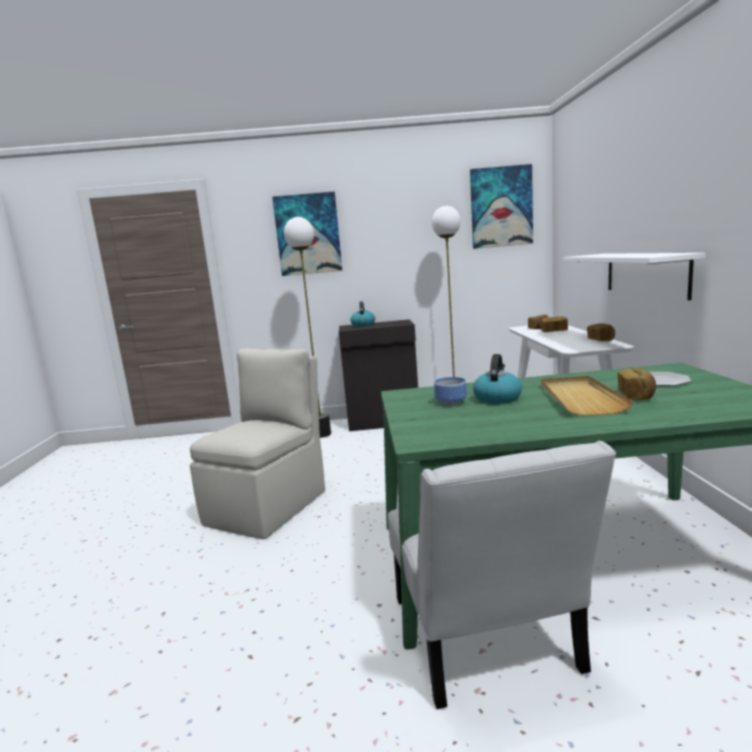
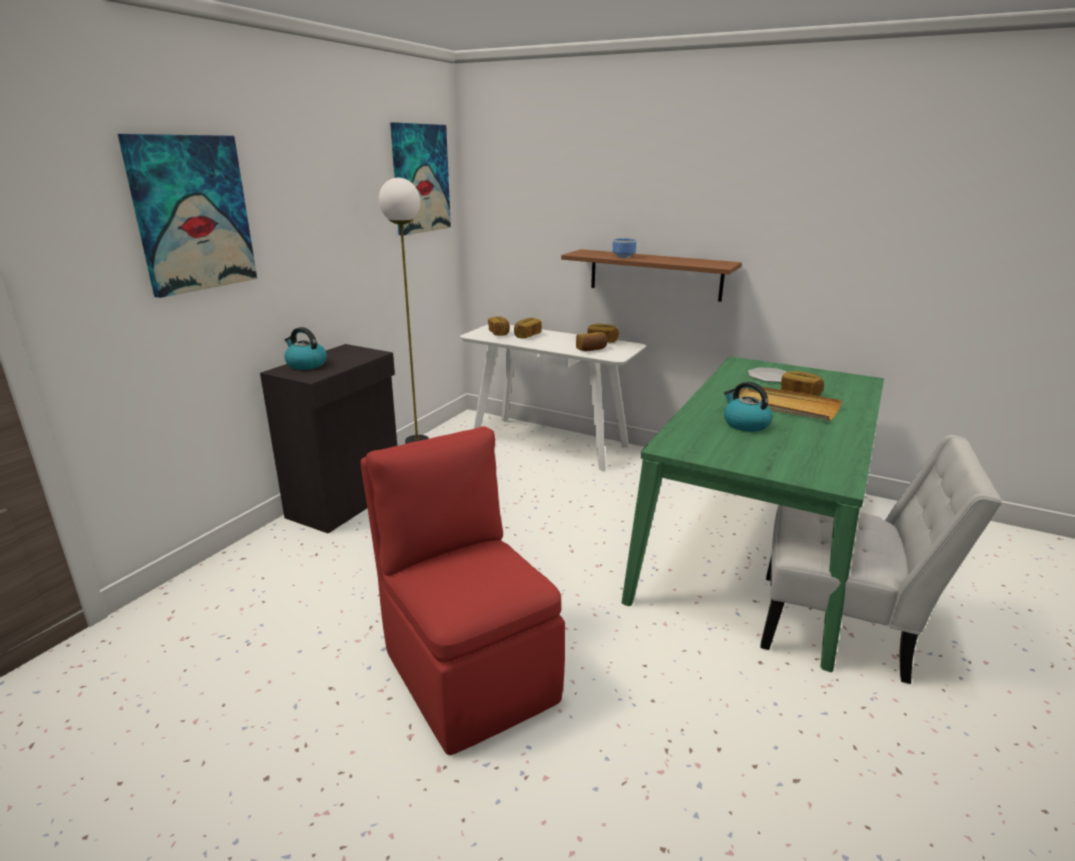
camera: 60 degrees left, 10 degrees up
(269, 506) = (468, 672): beige chair -> red chair
(322, 434) = (297, 554): floor lamp -> none
(449, 402) = (733, 441): bowl -> bowl (623, 257)
(571, 343) = (591, 349): none -> bread
(645, 273) = (655, 275): white shelf -> brown shelf

